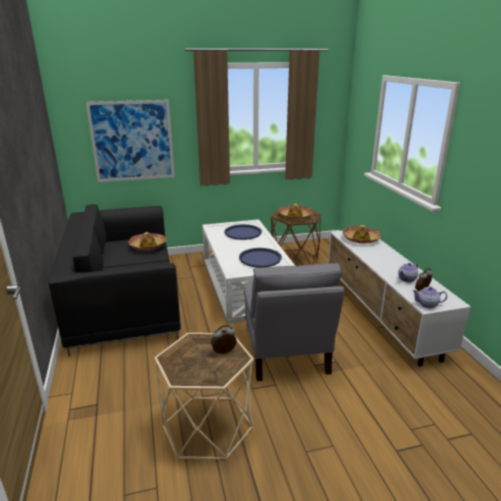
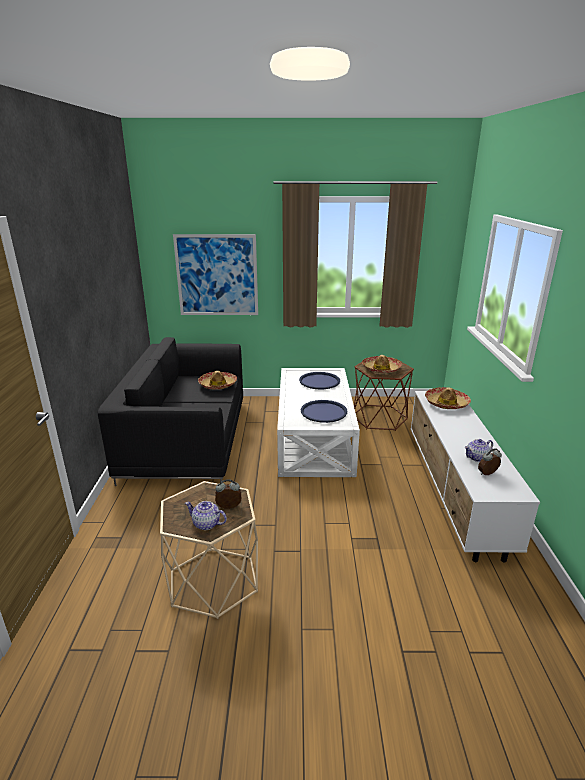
camera: 15 degrees right, 0 degrees up
(285, 351) = (326, 518): grey armchair -> none
(427, 304) = (485, 491): teapot -> teapot (206, 524)

